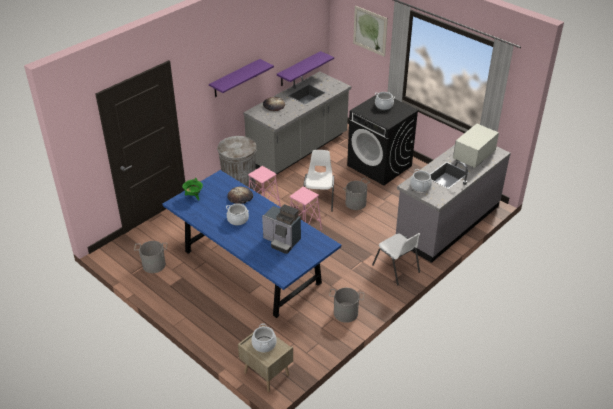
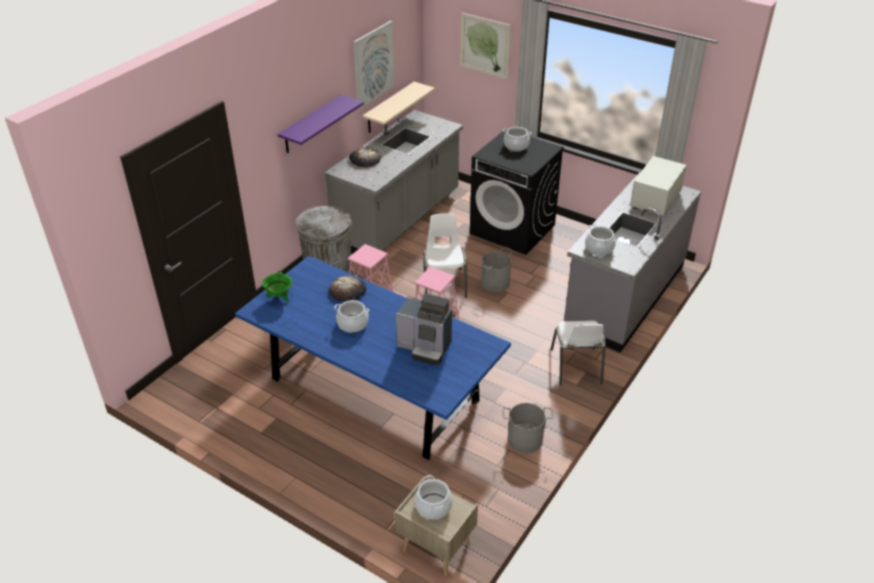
camera: 10 degrees left, 0 degrees up
(154, 265) = (230, 404): grey bucket -> none
(287, 38) = (374, 64): none -> picture
(299, 69) = (389, 108): purple shelf -> beige shelf
(396, 269) = (576, 367): white chair -> white chair turned 45 degrees clockwise

